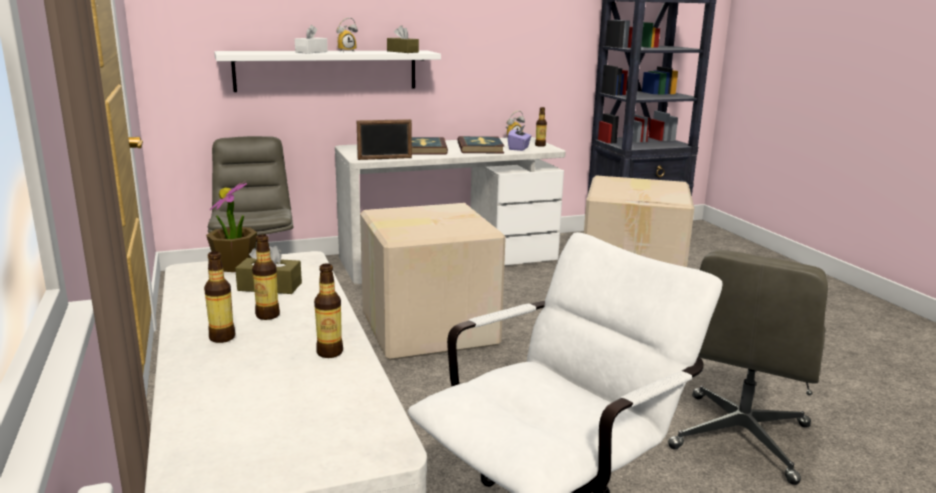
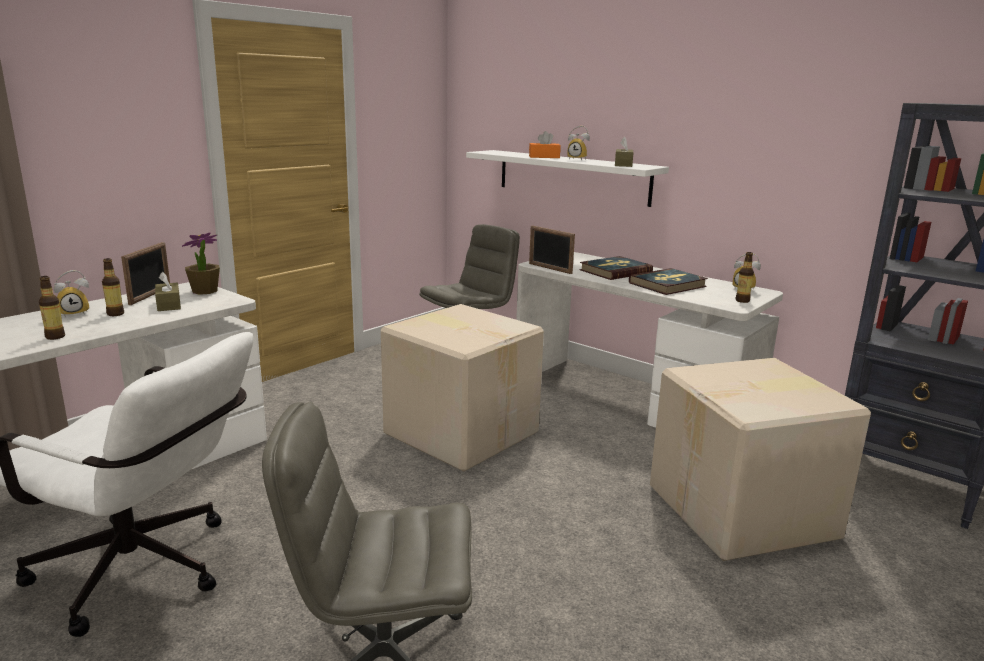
camera: 60 degrees right, 0 degrees up
(203, 292) = (150, 295): none -> picture frame
(222, 337) = (75, 313): bottle -> alarm clock
(311, 52) = (544, 157): white tissue box -> orange tissue box
(519, 148) = (704, 296): purple tissue box -> none

